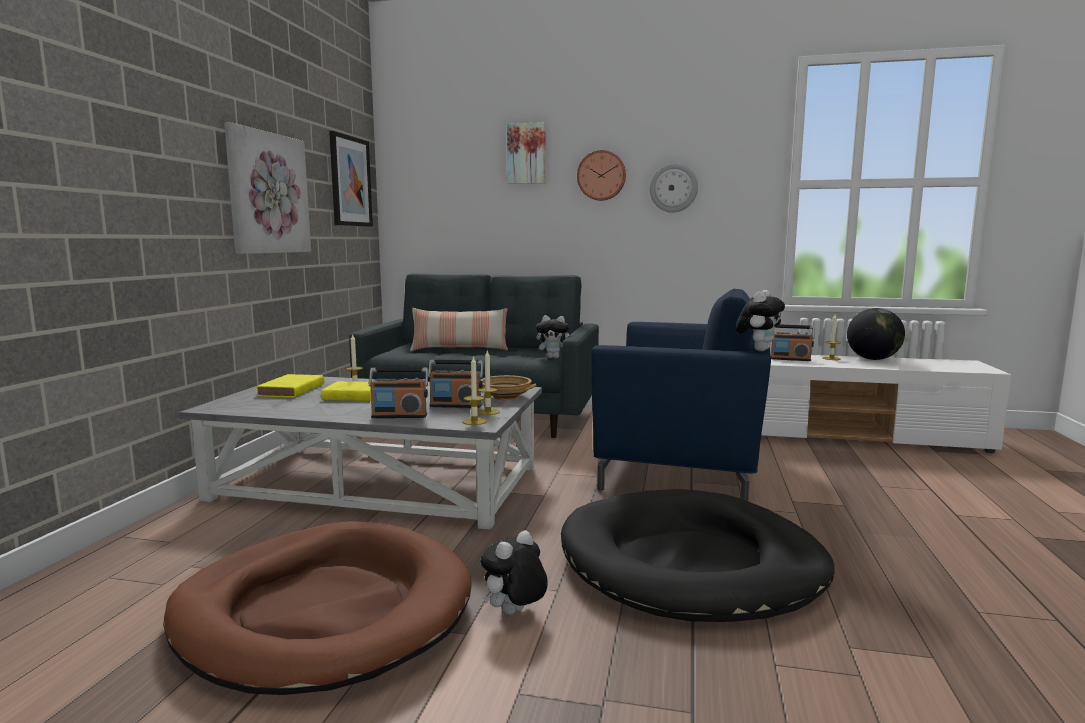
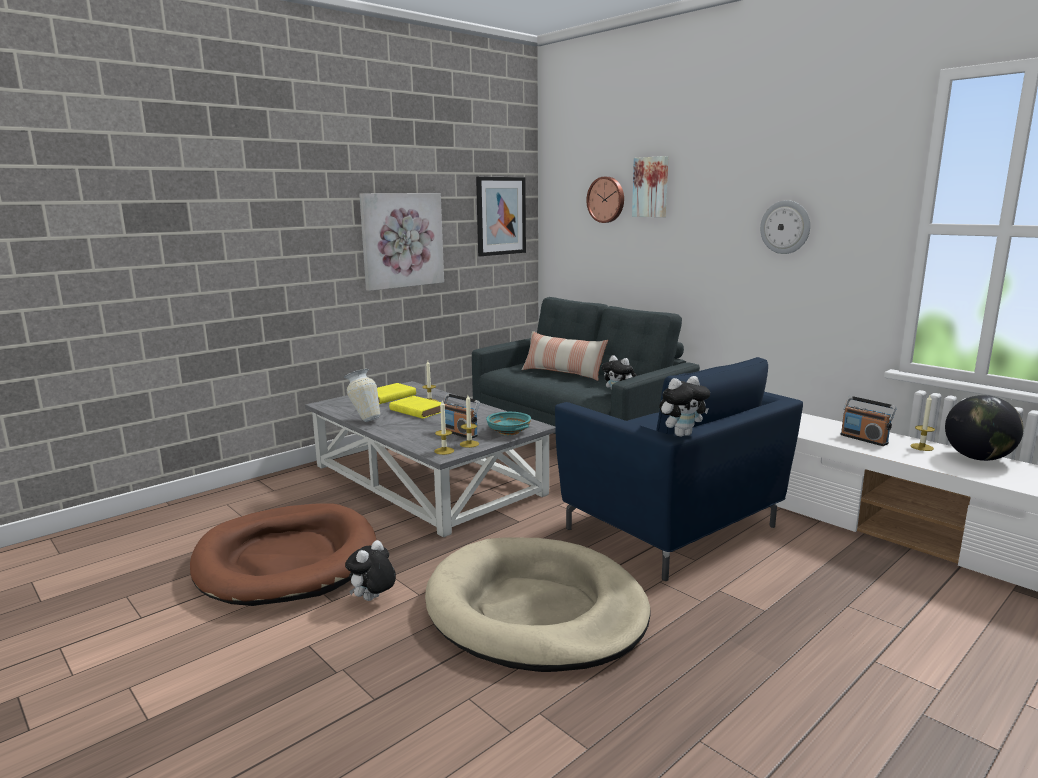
camera: 35 degrees right, 5 degrees up
(306, 412) = (364, 419): none -> vase
(399, 416) = (409, 435): radio -> none
(505, 397) = (508, 432): beige bowl -> turquoise bowl
(514, 614) = (373, 600): plush toy -> plush toy turned 45 degrees counterclockwise
(601, 175) = (716, 211): wall clock -> wall clock (606, 199)
(691, 563) = (536, 610): black dog bed -> beige dog bed

